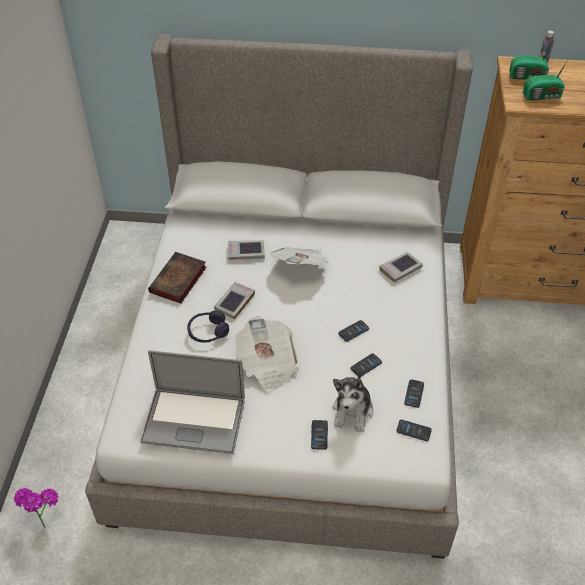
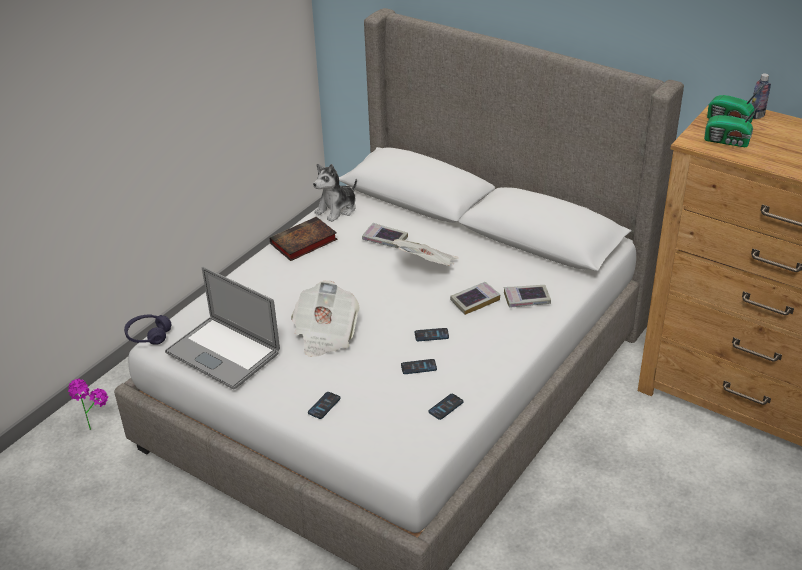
camera: 30 degrees right, 10 degrees down
(208, 332) = (294, 290): purple headphones -> purple headphones (148, 335)
(234, 302) = (338, 275): book -> book (475, 301)
(353, 411) = (372, 399): plush toy -> plush toy (337, 209)
(413, 430) = (417, 436): phone -> none

